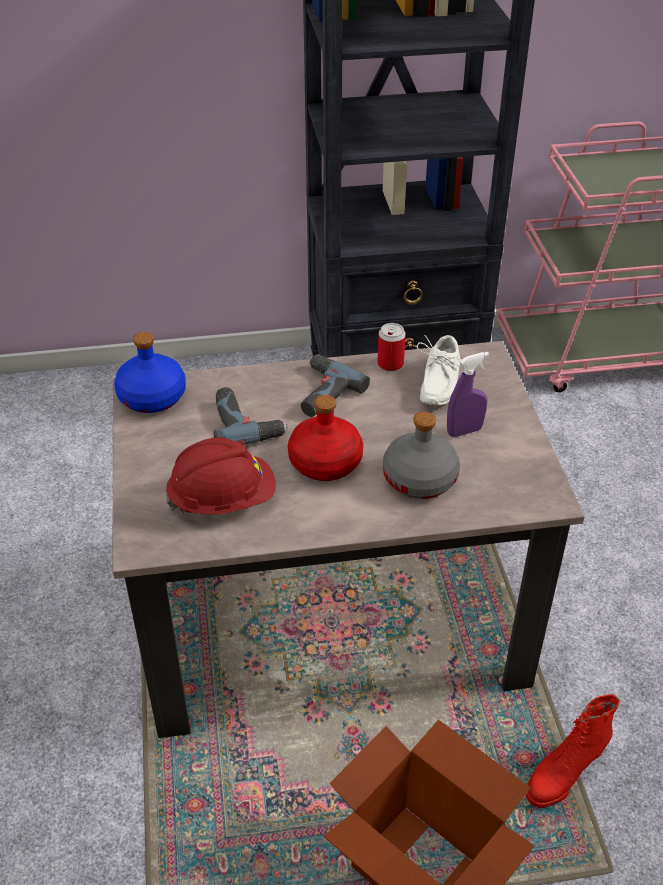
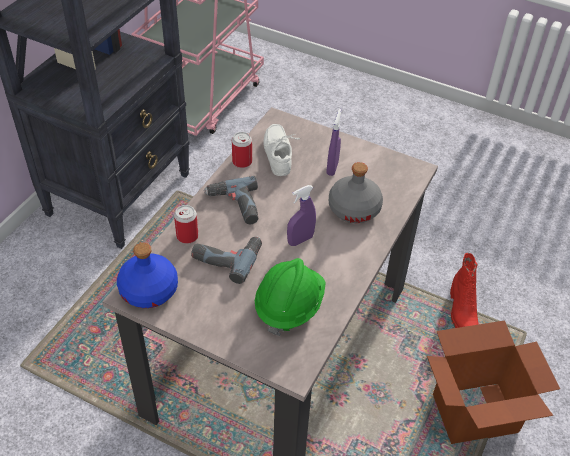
camera: 55 degrees left, 5 degrees up
(223, 499) = (289, 306): red hard hat -> green hard hat
(245, 384) = (187, 236): none -> can
(325, 461) = (300, 240): red bottle -> purple spray bottle
(436, 383) = (280, 154): white shoe -> white shoe turned 150 degrees counterclockwise

